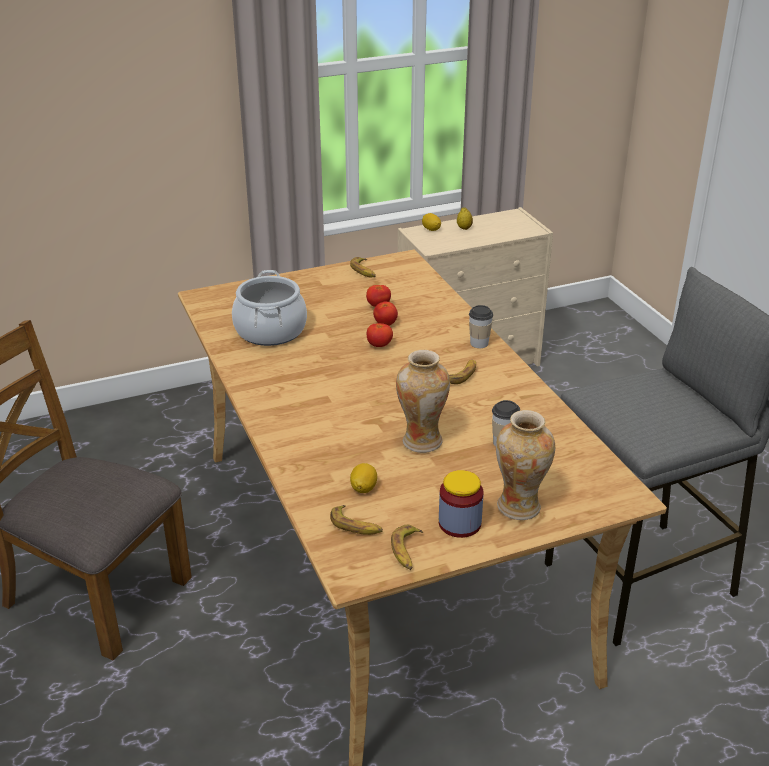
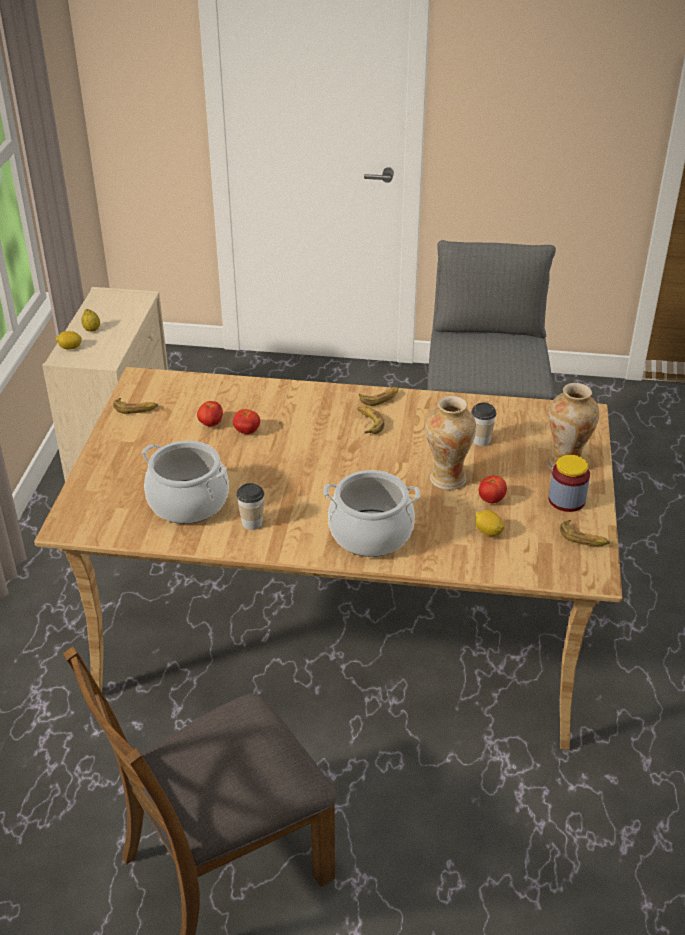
camera: 60 degrees left, 5 degrees up
(304, 425) = (371, 534): none -> cooking pot
(356, 526) = (535, 553): banana -> banana (380, 398)
(379, 345) = (280, 448): tomato -> tomato (491, 499)
(479, 343) = (329, 396): cup -> cup (252, 523)

